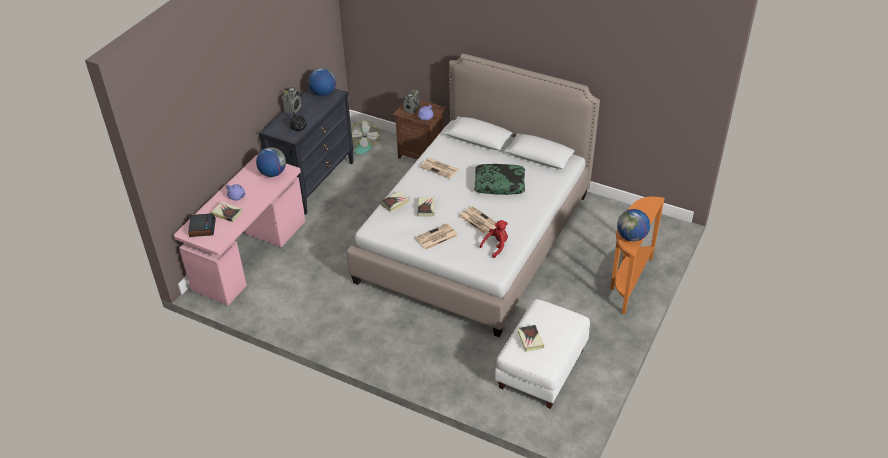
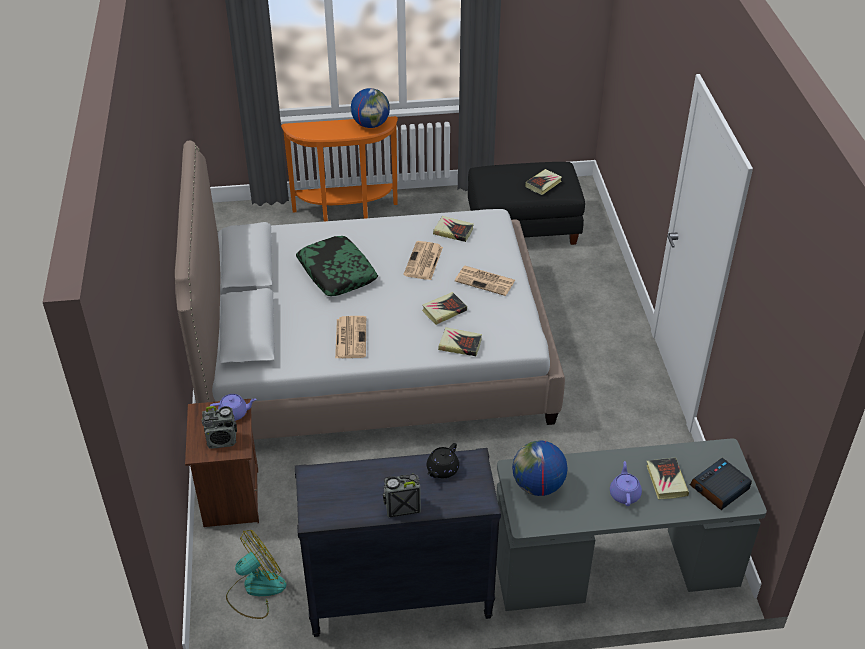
camera: 125 degrees left, 0 degrees up
(250, 255) = (614, 568): pink desk -> grey desk
(323, 93) = (323, 495): globe -> none
(496, 246) = (453, 231): red plush toy -> book
(542, 369) = (523, 227): white ottoman -> black ottoman

